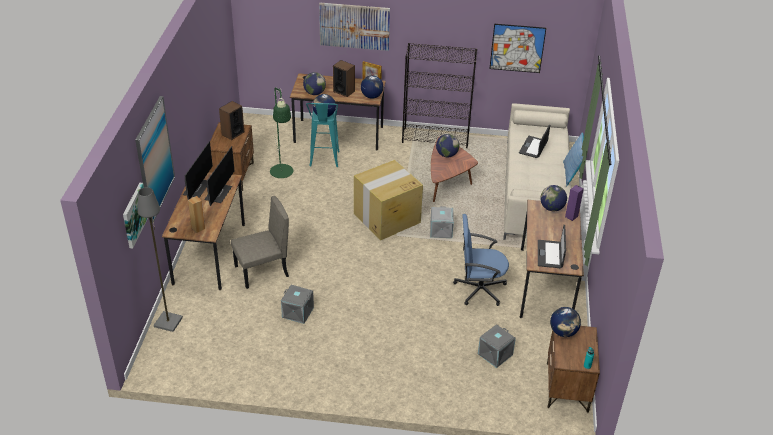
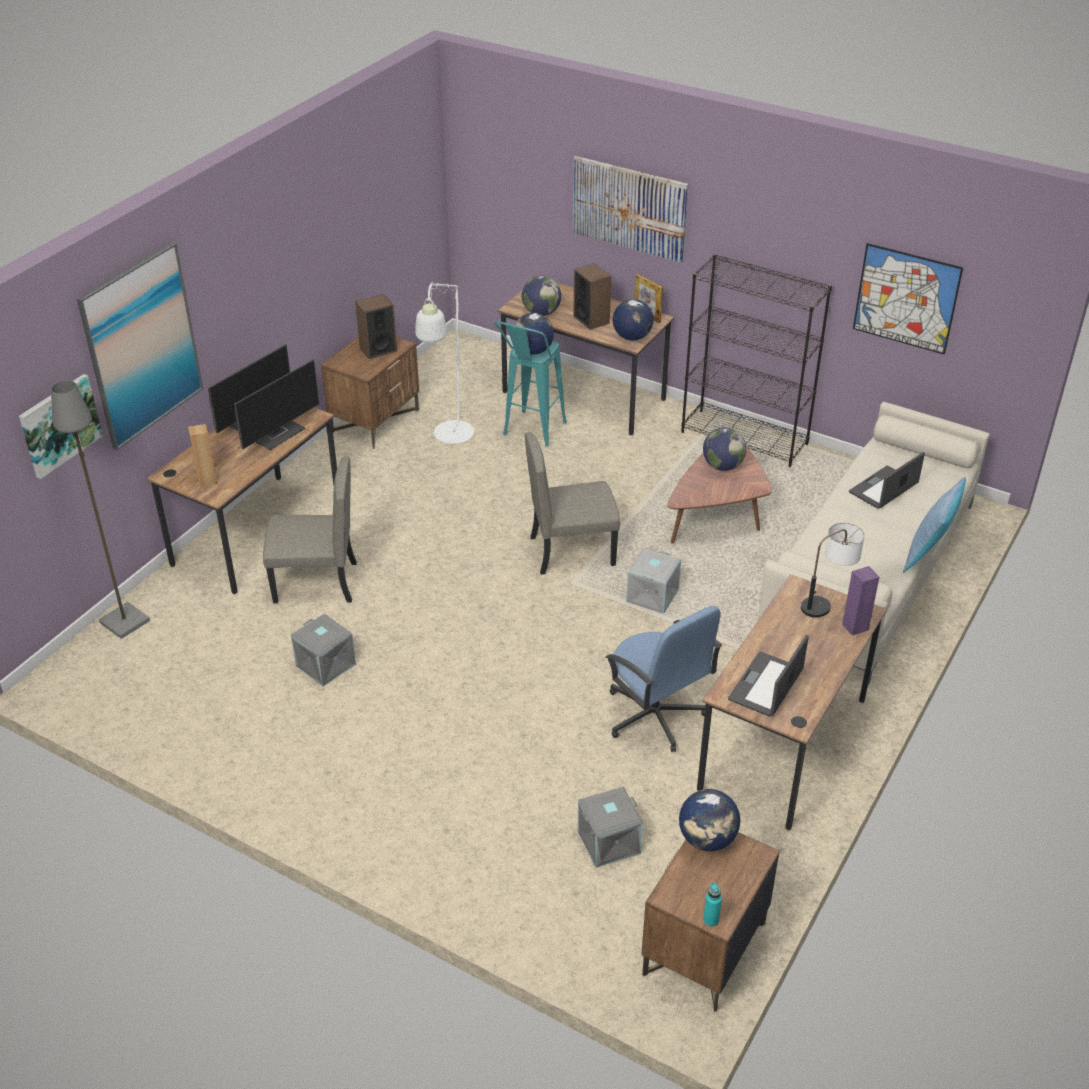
camera: 25 degrees right, 0 degrees up
(282, 175) = (451, 438): green floor lamp -> white floor lamp
(386, 218) = (572, 550): cardboard box -> beige chair
(479, 289) = (655, 716): blue office chair -> blue office chair turned 150 degrees counterclockwise
(552, 208) = (827, 602): globe -> table lamp

